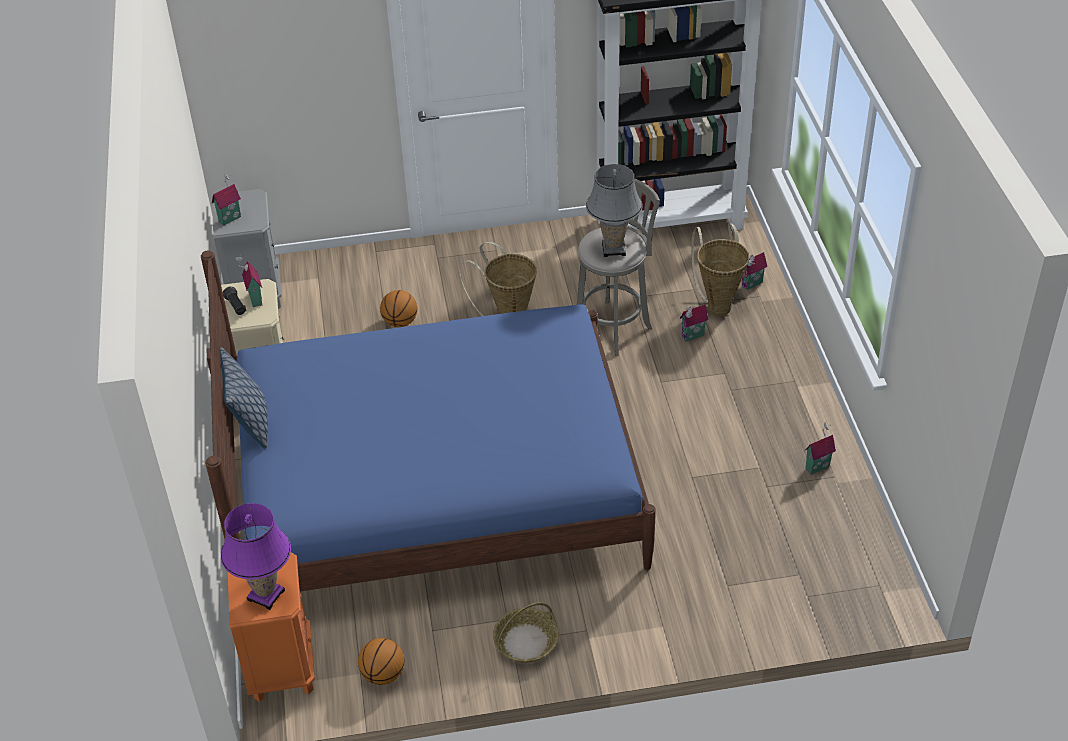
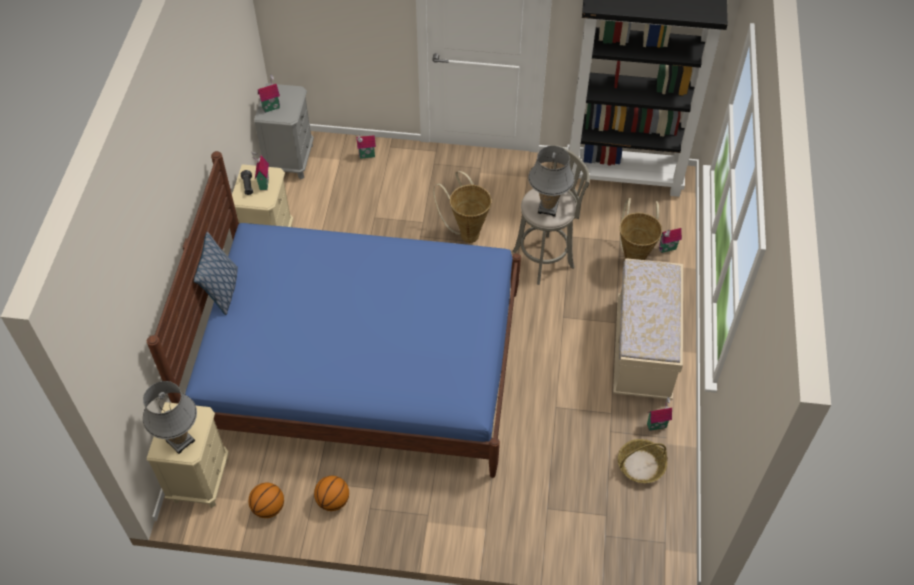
camera: 15 degrees right, 10 degrees up
(266, 595) = (180, 441): purple table lamp -> grey table lamp
(281, 666) = (200, 479): orange nightstand -> beige nightstand
(400, 322) = (386, 213): basketball -> basketball (333, 501)
(525, 642) = (379, 512): basket -> basket (640, 465)
(693, 337) = (603, 284): toy house -> toy house (367, 156)
(768, 393) = (643, 350): none -> beige bench

